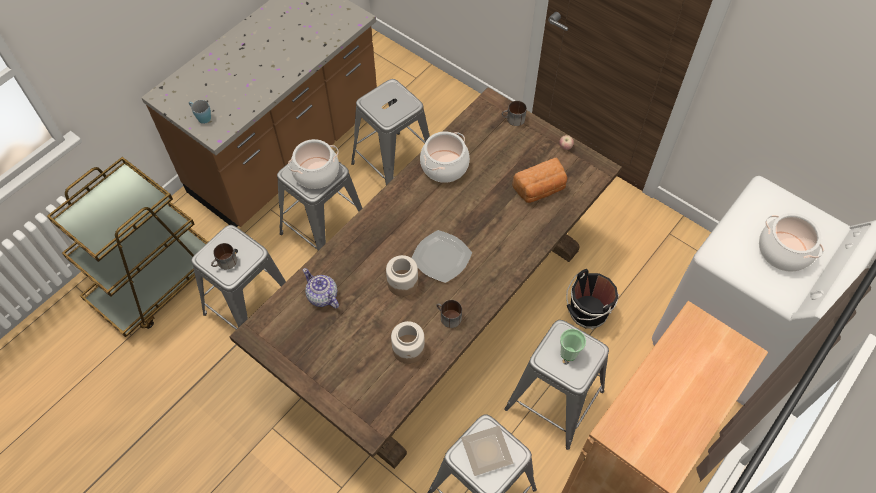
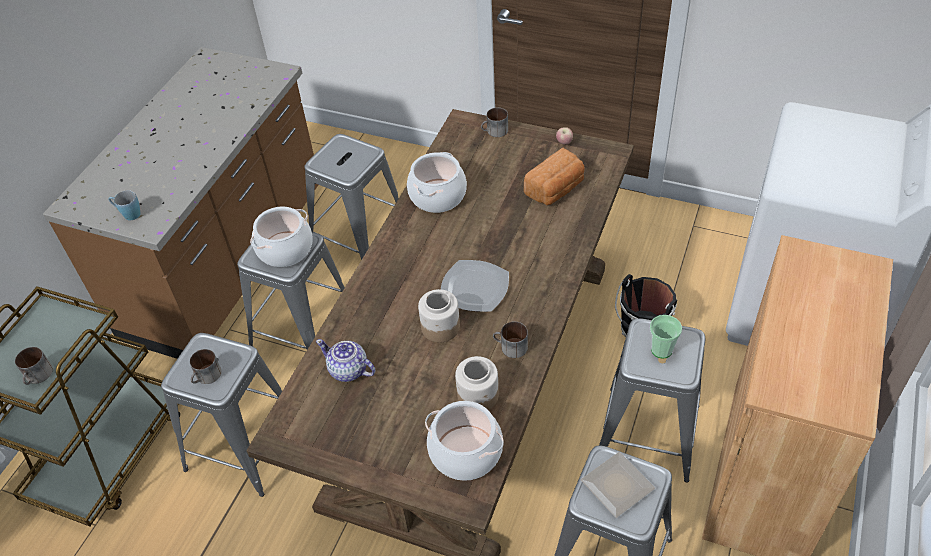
camera: 15 degrees left, 10 degrees down
(105, 230) = (38, 376): none -> mug
(784, 251) = (853, 162): cooking pot -> cooking pot (466, 452)

